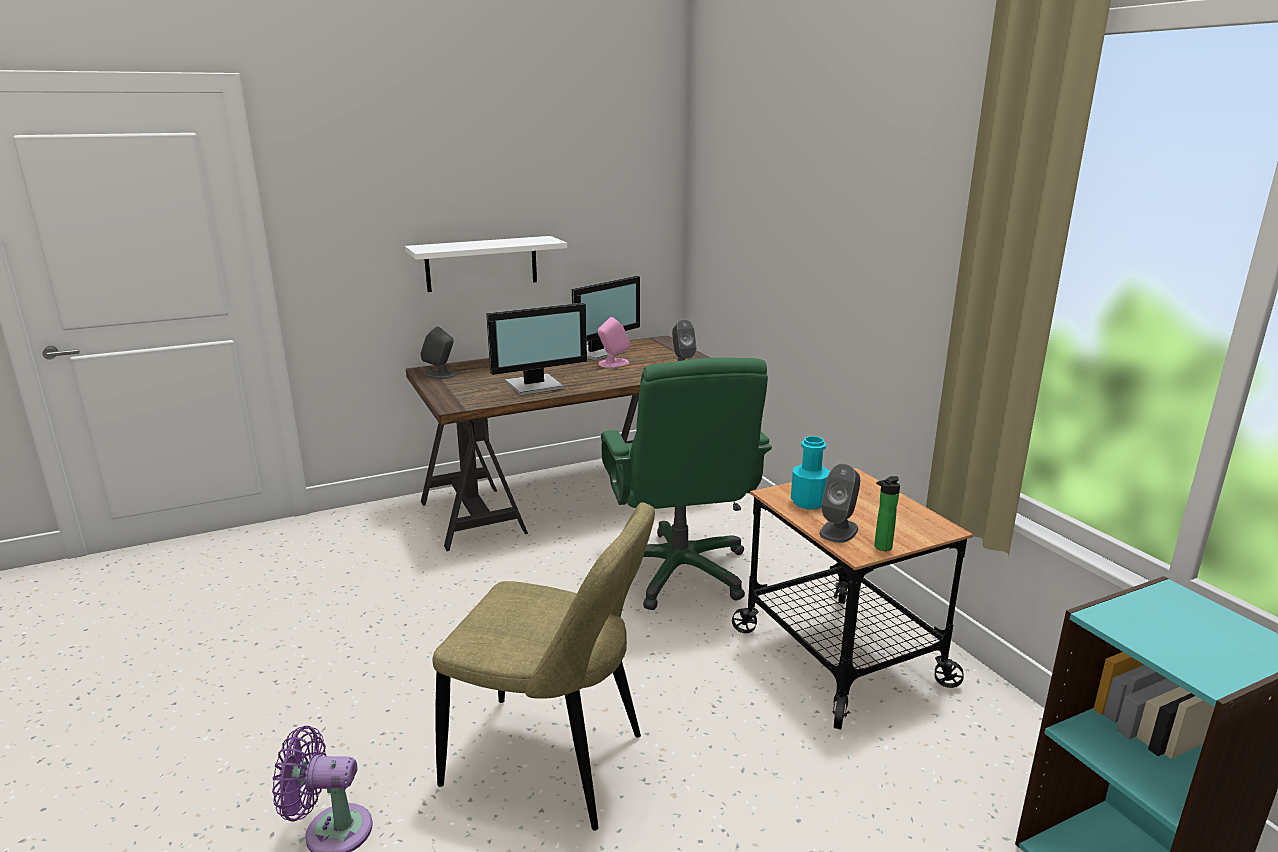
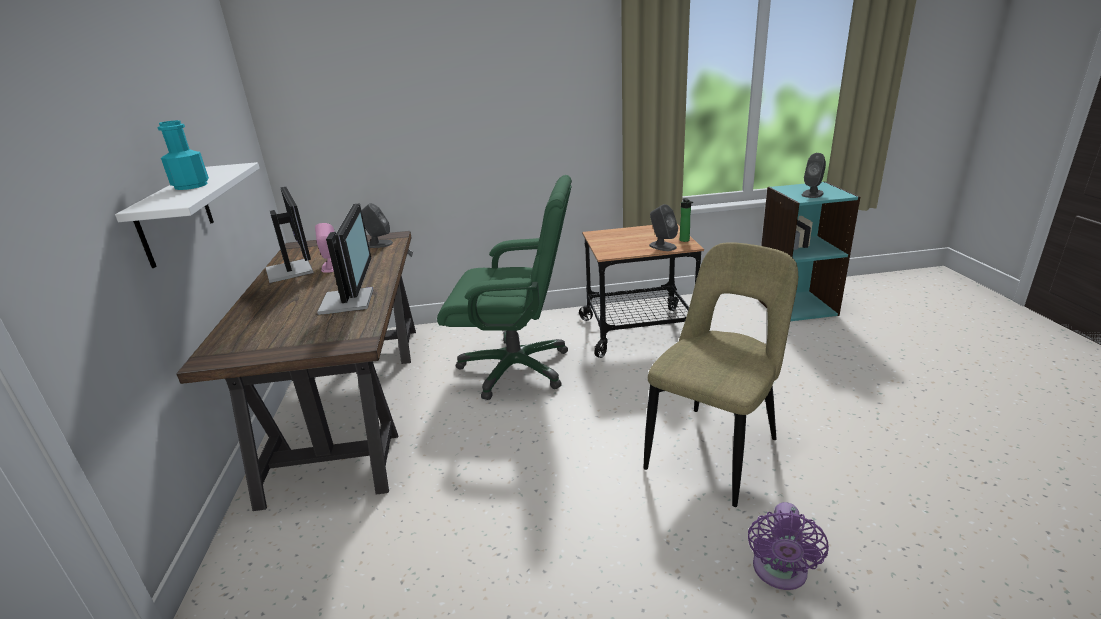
camera: 70 degrees left, 5 degrees up
(440, 375) = (240, 350): grey speaker -> grey speaker (812, 194)
(808, 502) = (623, 248): turquoise bottle -> turquoise bottle (191, 186)

